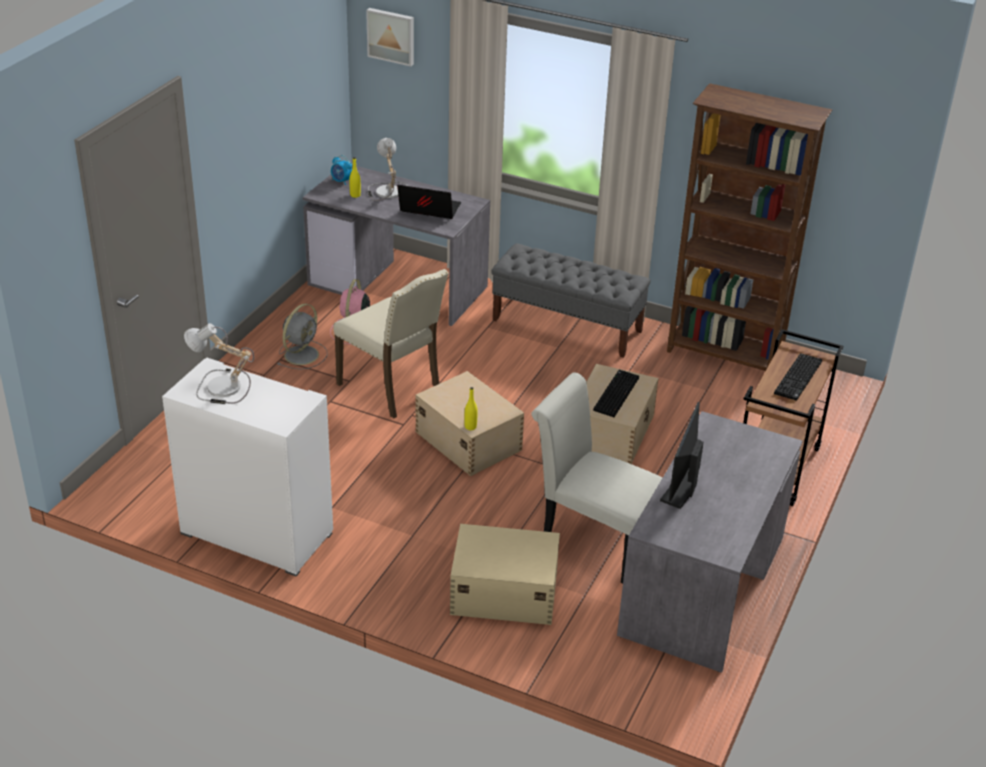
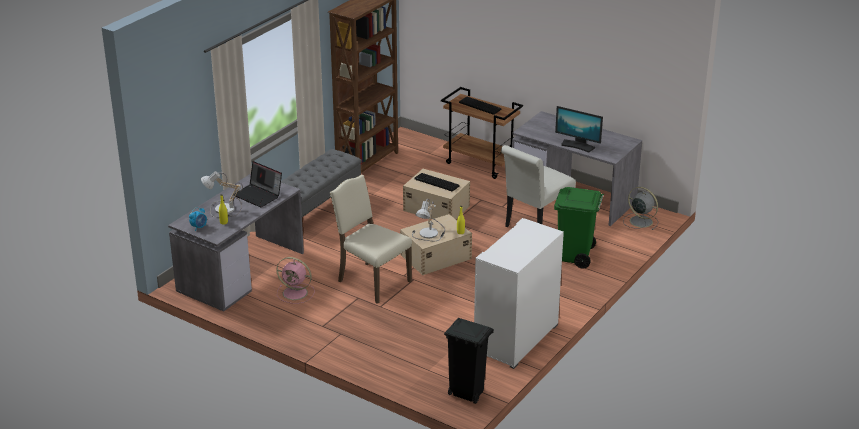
camera: 80 degrees left, 5 degrees down
(124, 491) = (466, 393): none -> black trash can
(220, 389) = (512, 252): table lamp -> table lamp (430, 234)
(302, 354) = (319, 316): grey fan -> grey fan (640, 221)
(391, 36) = (168, 110): picture -> none
(392, 388) = (372, 281): beige chair -> beige chair turned 105 degrees counterclockwise
(428, 210) = (258, 195): laptop -> laptop turned 75 degrees counterclockwise
(503, 592) = (575, 256): beige storage box -> green trash can

